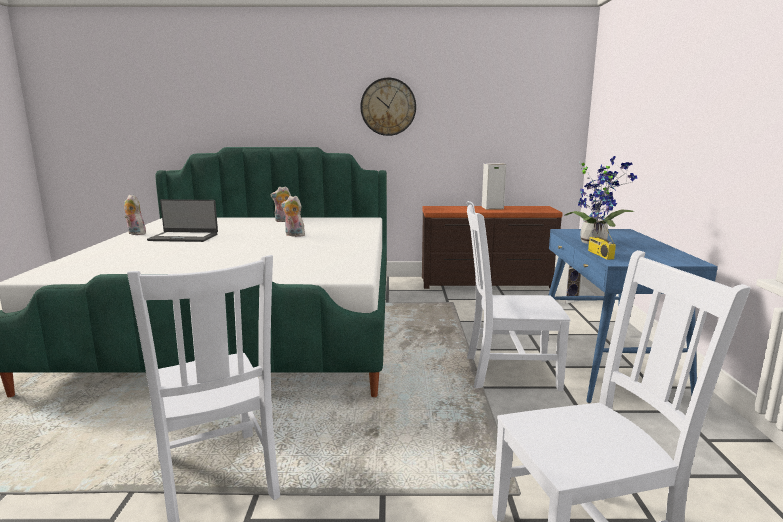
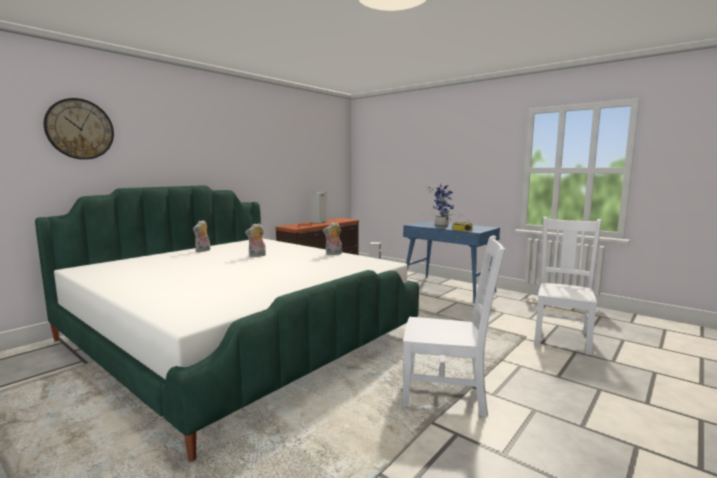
camera: 50 degrees left, 5 degrees down
(135, 234) = (105, 283): plush toy -> plush toy (333, 254)
(184, 237) = (175, 274): laptop -> none
(388, 107) = (249, 153): wall clock -> wall clock (80, 129)
(507, 372) = (429, 305): white chair -> none

